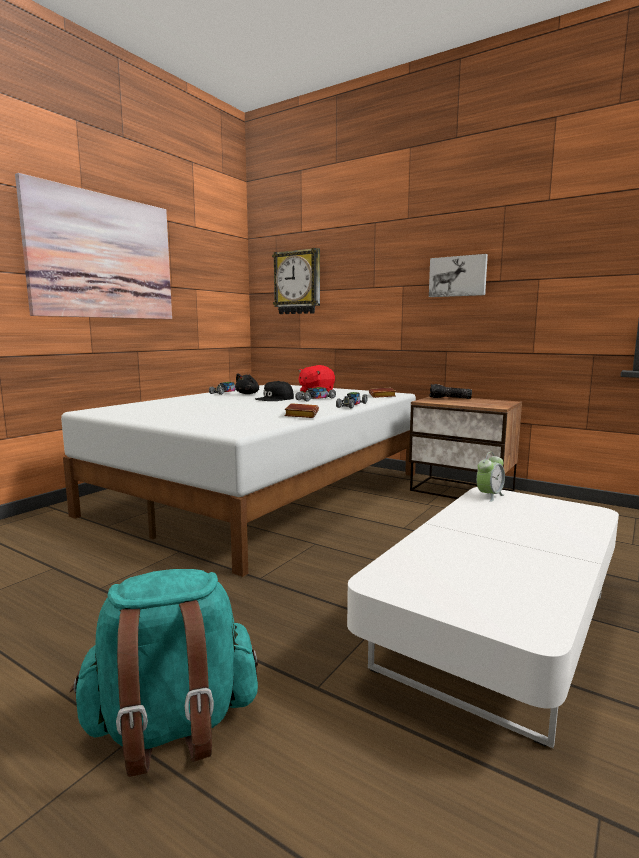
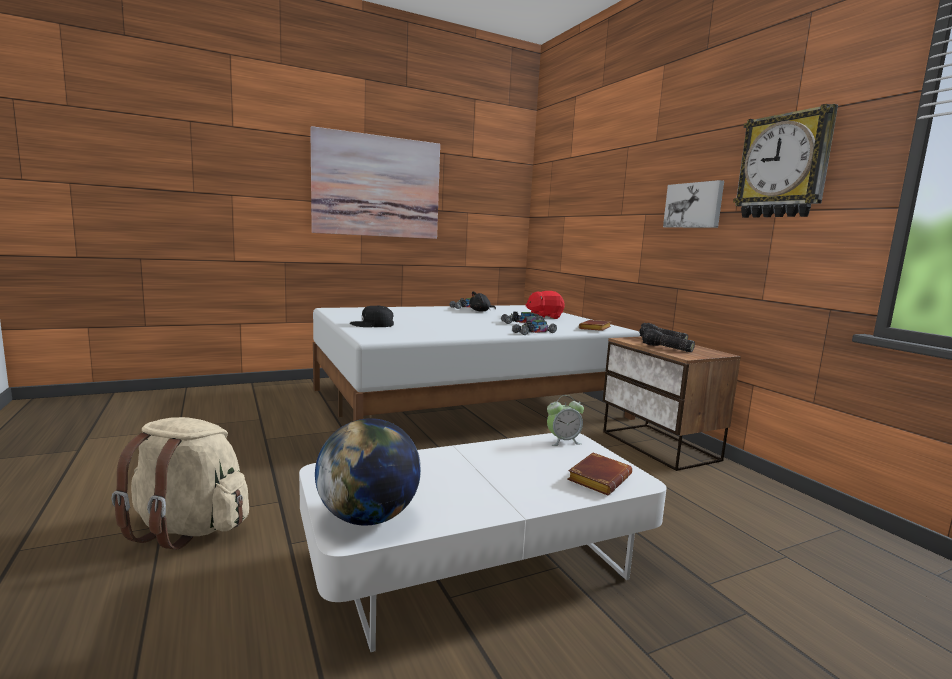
camera: 30 degrees right, 0 degrees up
(172, 726) = (188, 528): turquoise backpack -> beige backpack
(275, 399) = (488, 318): black cap -> black cap (372, 324)
(298, 282) = (563, 207): wall clock -> wall clock (783, 166)
(300, 415) = (462, 334): brown book -> brown book (598, 478)
(469, 403) = (666, 348): none -> flashlight
(510, 608) = (368, 517): none -> globe

